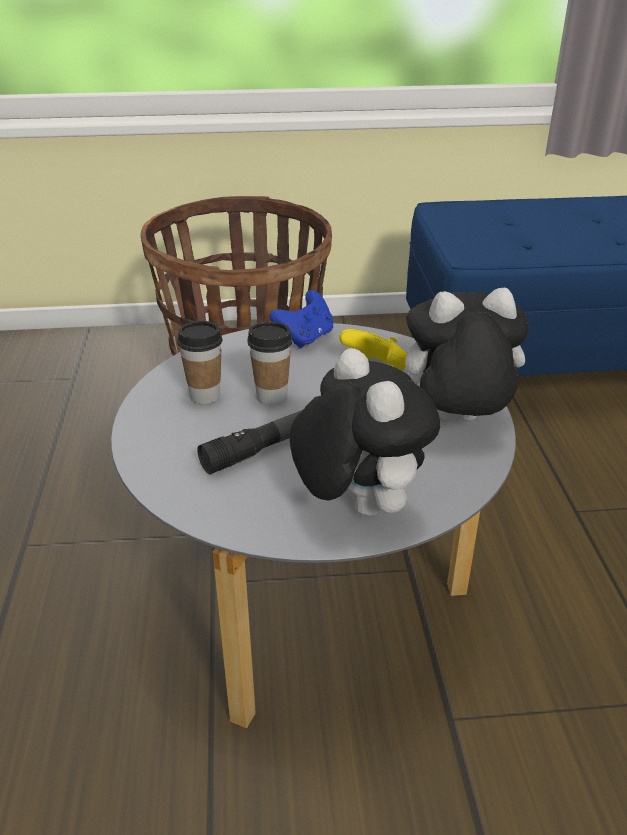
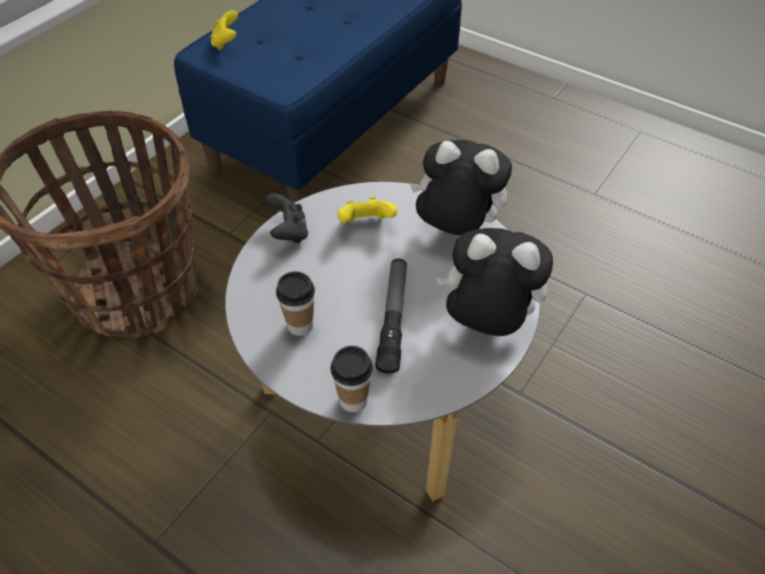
camera: 50 degrees left, 15 degrees up
(271, 396) = (339, 292): cup -> cup (353, 400)
(305, 338) = (289, 232): blue game controller -> black game controller
(454, 422) = (455, 230): plush toy -> plush toy turned 75 degrees clockwise
(472, 211) = (226, 43): none -> yellow game controller

